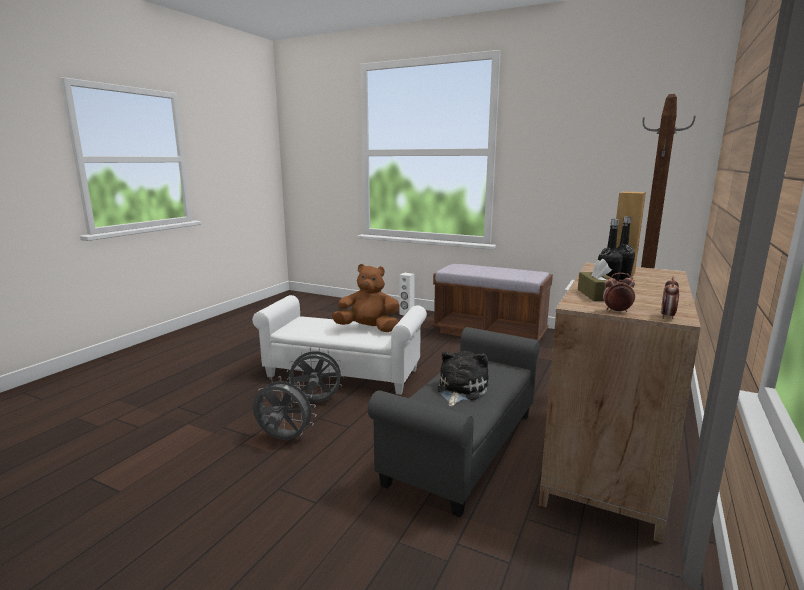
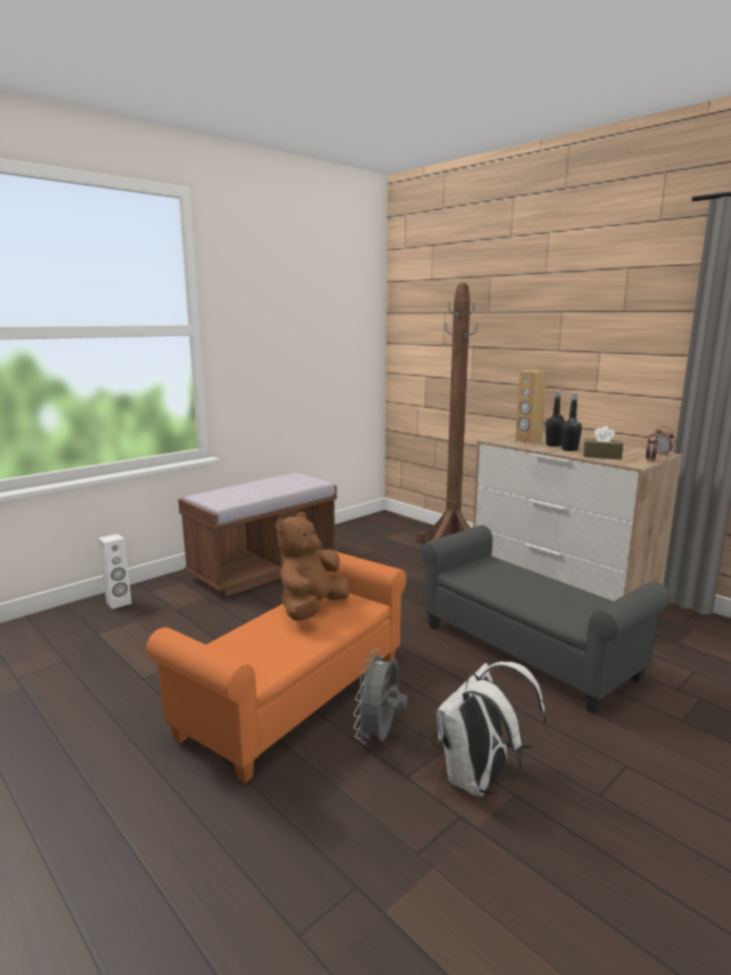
camera: 70 degrees left, 0 degrees up
(283, 439) = (479, 780): grey fan -> white backpack
(343, 373) = (295, 696): white ottoman -> orange ottoman
(460, 390) = (532, 592): plush toy -> none

